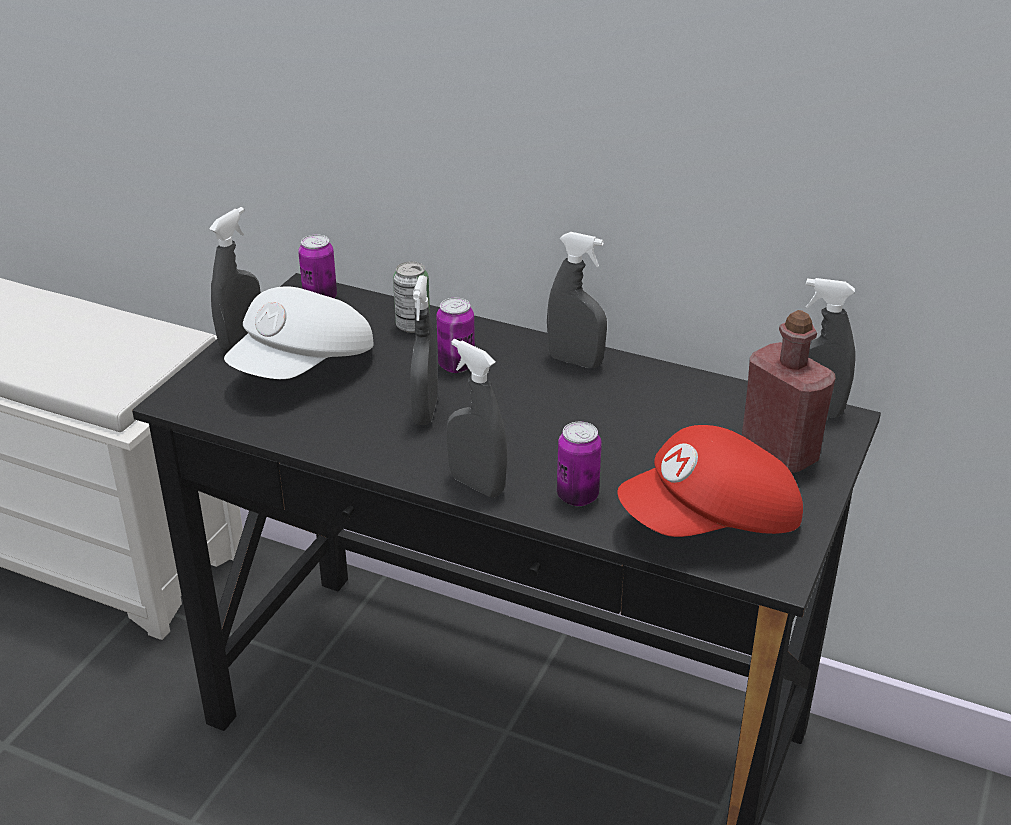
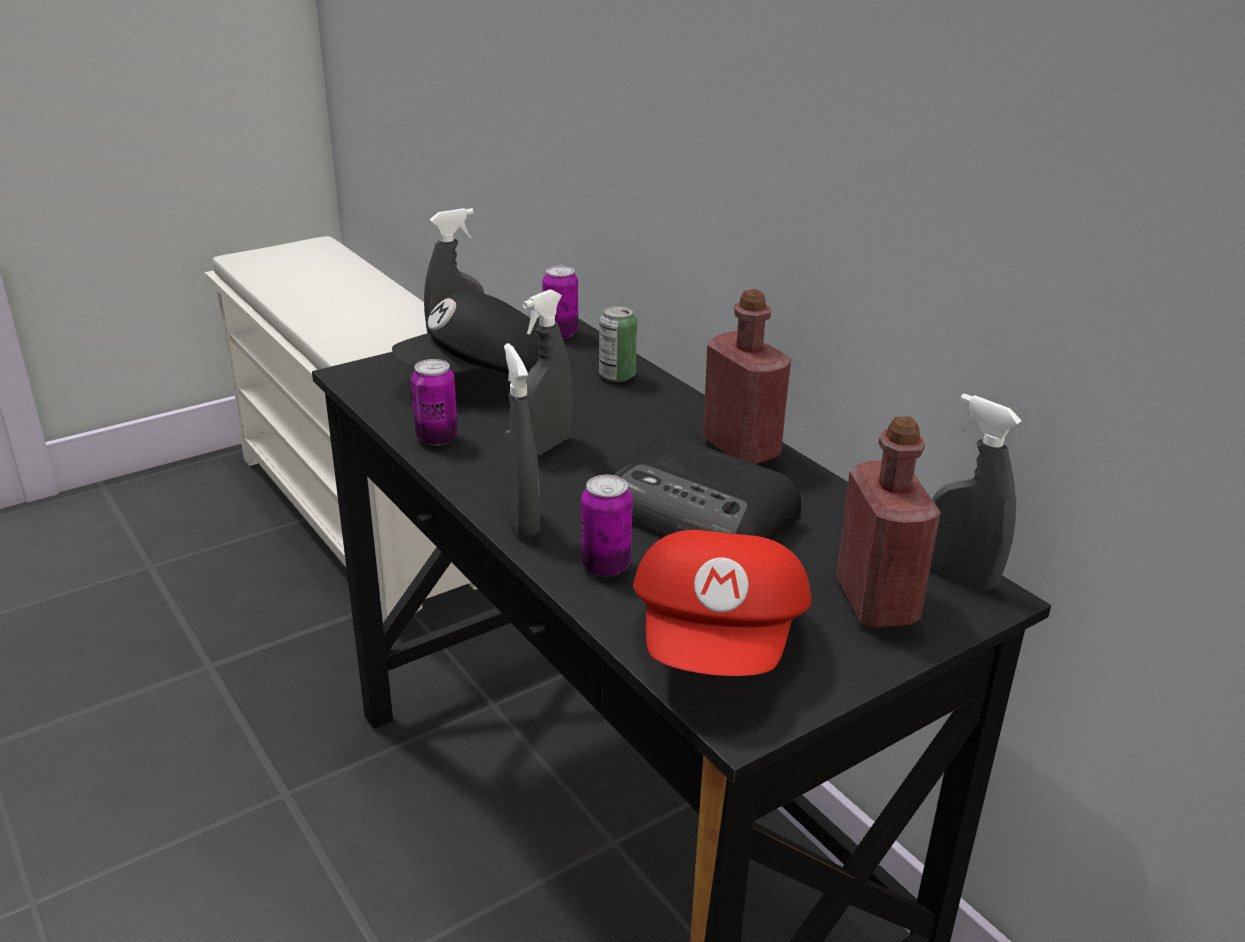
camera: 30 degrees right, 5 degrees down
(304, 367) = (483, 380): white cap -> black cap
(456, 365) = (619, 418): can -> can (437, 438)
(575, 361) = (741, 448): grey spray bottle -> red bottle
(602, 428) = (702, 514): none -> radio
(712, 523) = (720, 642): red cap -> red cap turned 90 degrees counterclockwise

